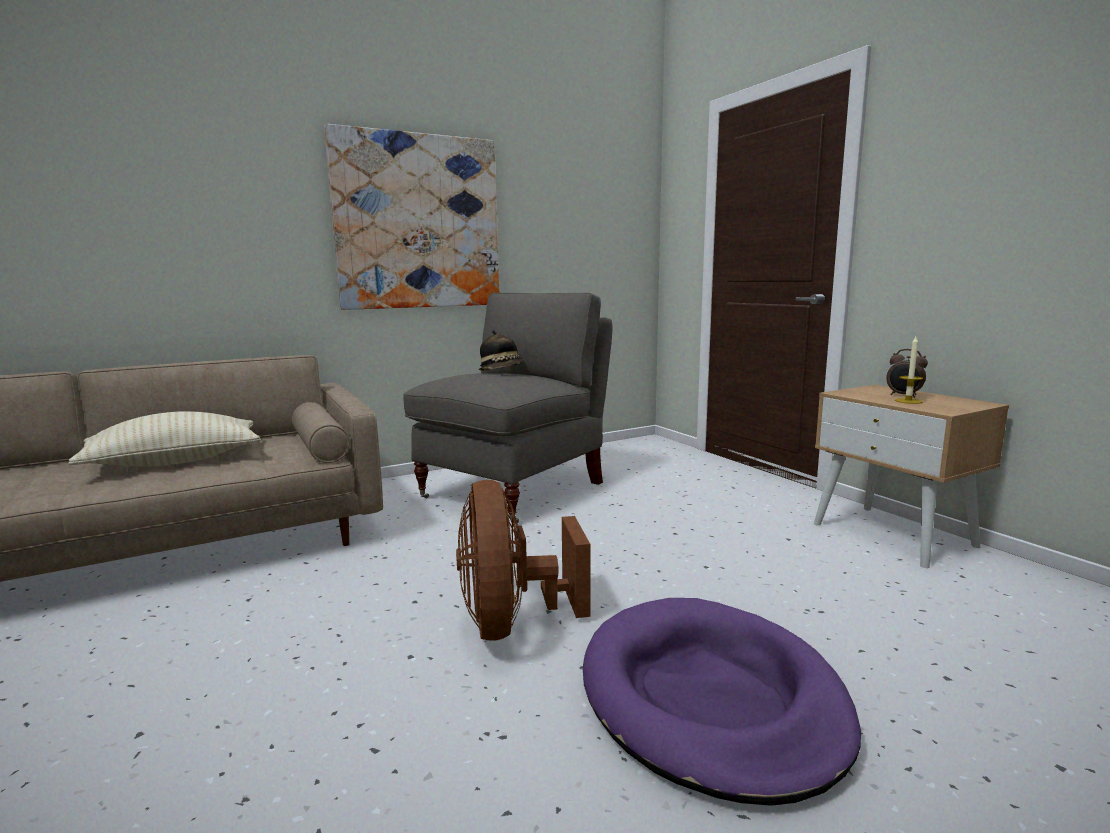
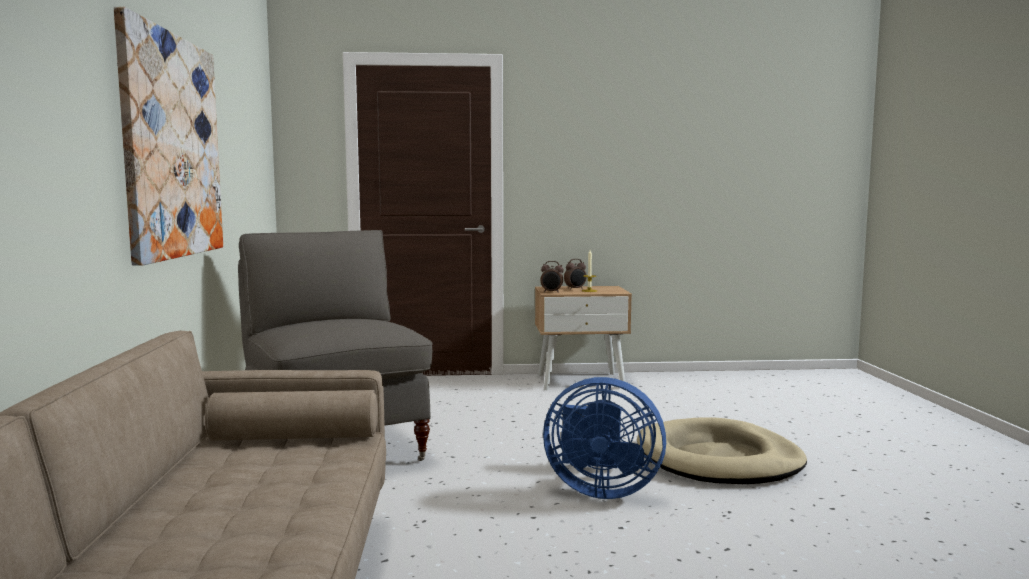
camera: 65 degrees left, 5 degrees down
(175, 462) = (223, 505): beige pillow -> none
(502, 371) = (329, 317): hat -> none
(512, 623) = (600, 489): brown fan -> blue fan
(711, 699) = (719, 459): purple dog bed -> beige dog bed
(846, 393) = (551, 292): none -> alarm clock

